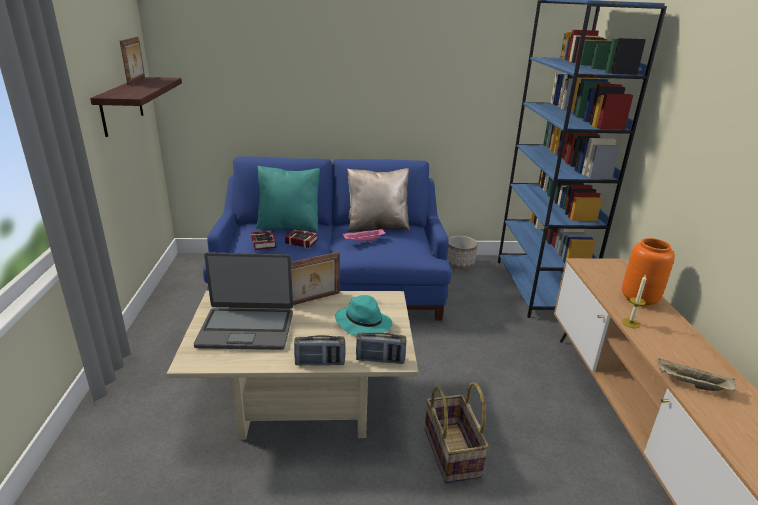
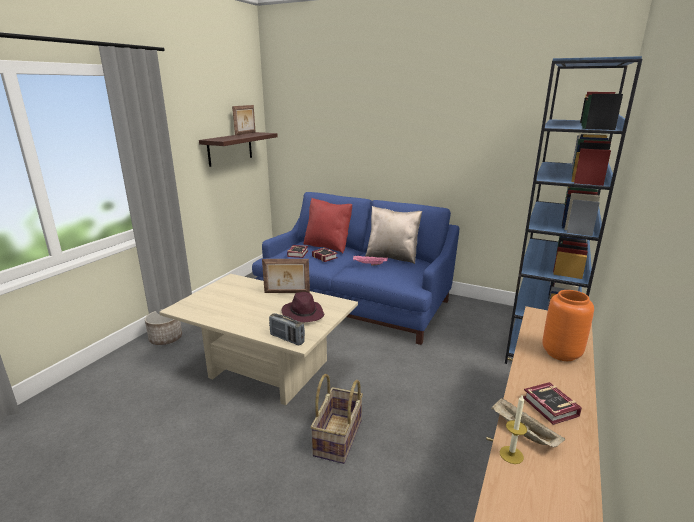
camera: 30 degrees right, 5 degrees down
(246, 329) = (227, 299): laptop -> none
(289, 226) = (328, 246): turquoise pillow -> red pillow
(320, 363) = (246, 330): radio -> none
(362, 323) = (303, 314): turquoise hat -> purple hat
(459, 263) = (479, 307): planter -> planter (166, 338)
(630, 323) = (524, 368): candle -> candle (511, 455)
(685, 355) = (550, 408): none -> book

